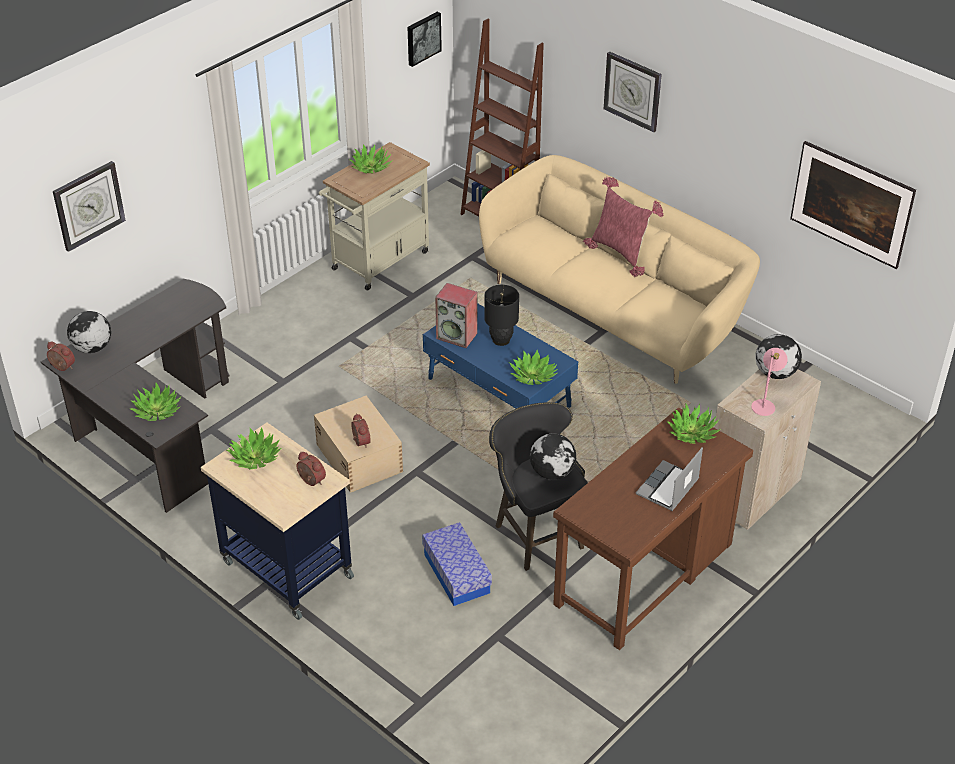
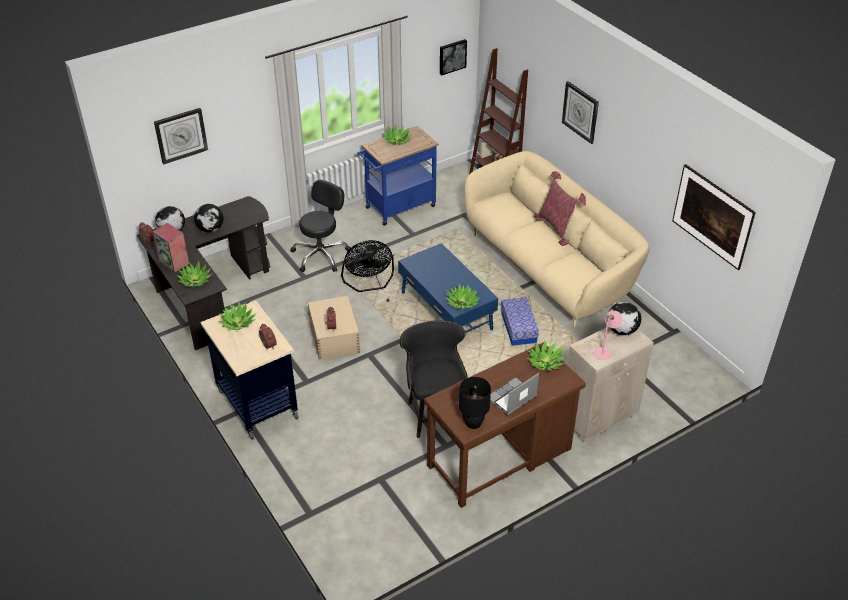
camera: 15 degrees right, 0 degrees up
(295, 344) = (322, 254): none -> black office chair
(378, 262) = (398, 208): beige cart -> blue cart
(383, 376) = (372, 285): none -> black fan
(457, 336) = (421, 265): speaker -> speaker (174, 263)
(457, 573) = (369, 430): storage box -> storage box (518, 328)
(501, 340) = (450, 273): black table lamp -> black table lamp (473, 423)
(552, 472) = (442, 371): globe -> globe (211, 229)

